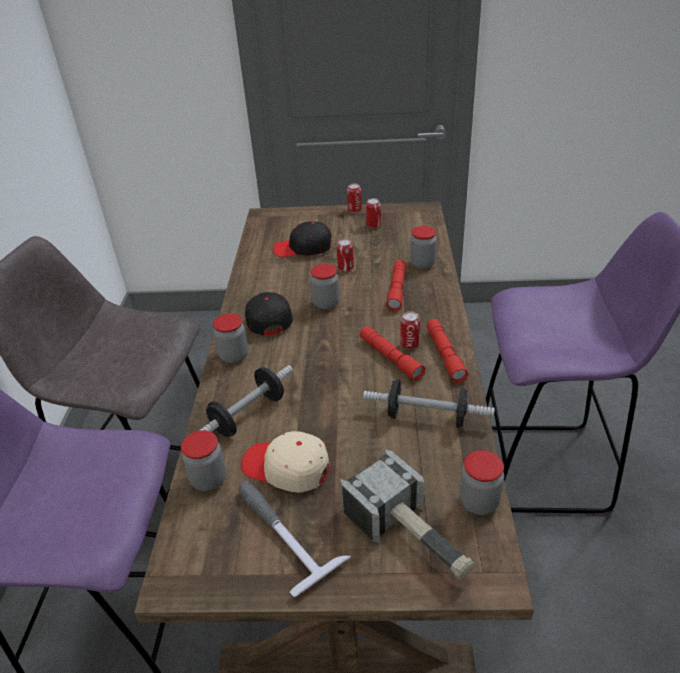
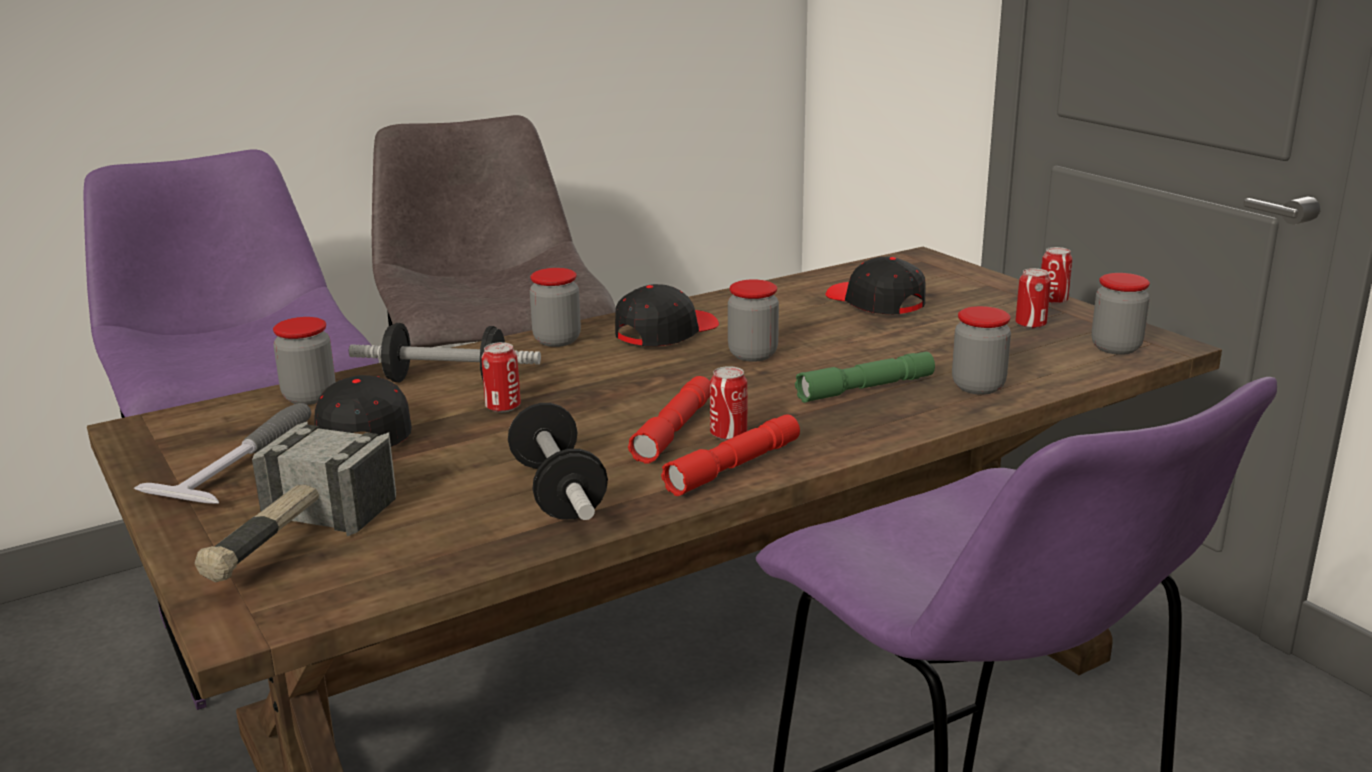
camera: 55 degrees right, 15 degrees down
(286, 468) = (365, 431): beige cap -> black cap
(345, 268) = (868, 341): can -> can (503, 407)
(397, 290) = (865, 388): red flashlight -> green flashlight
(479, 502) = (395, 576): jar -> jar (1116, 348)

